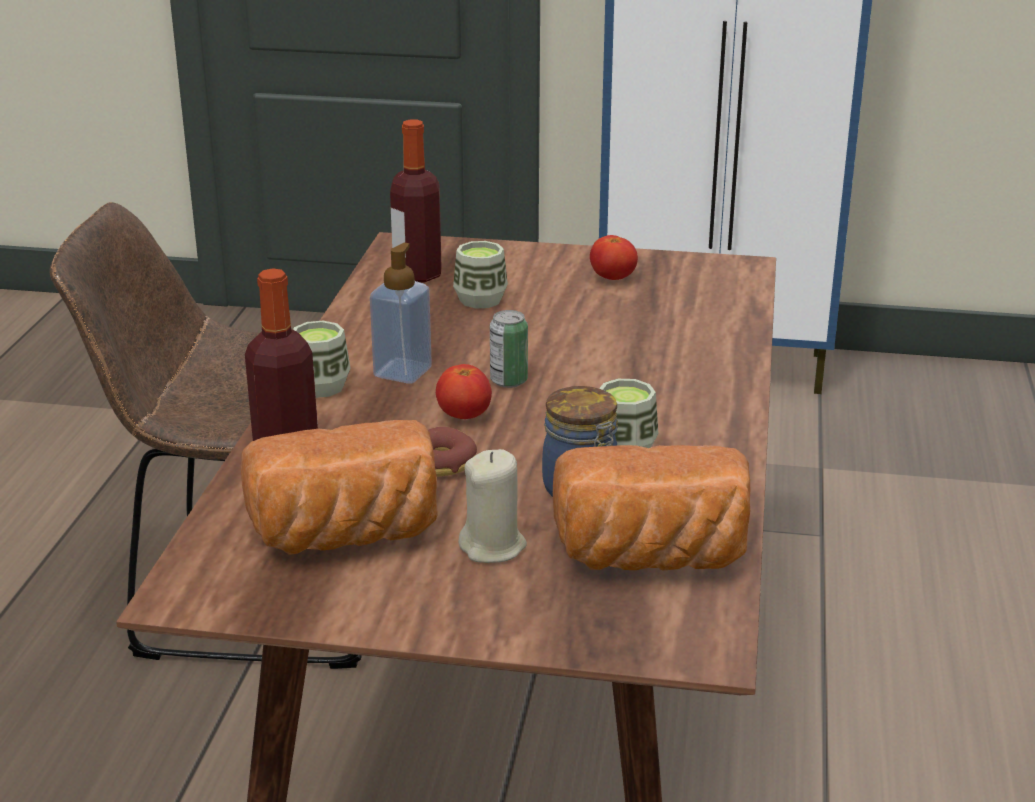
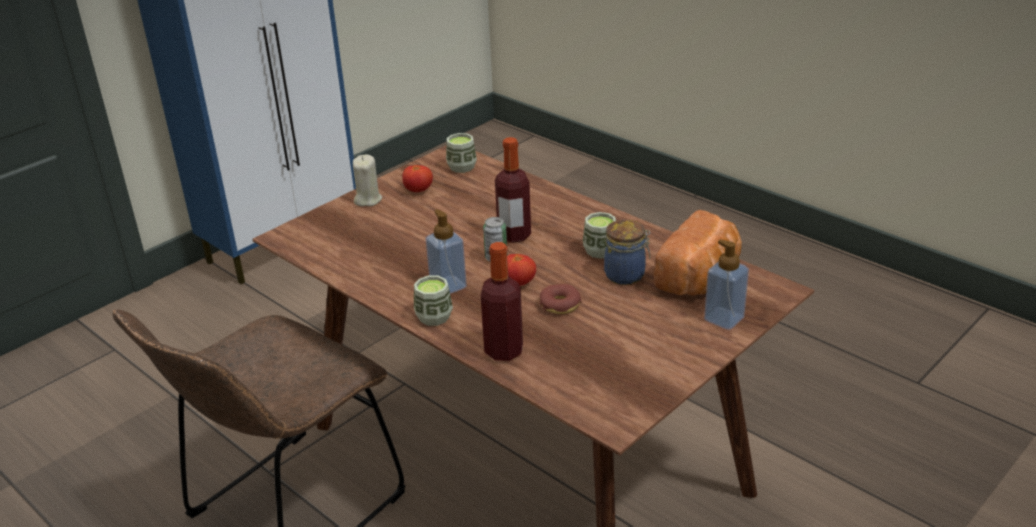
camera: 55 degrees left, 5 degrees up
(347, 536) = (604, 354): bread -> none
(417, 275) = (332, 244): bottle -> bottle (514, 235)
(480, 300) = (392, 235): cup -> cup (462, 167)
(493, 547) = (653, 315): beige candle -> beige candle (368, 200)
(551, 615) = (724, 319): none -> soap dispenser

